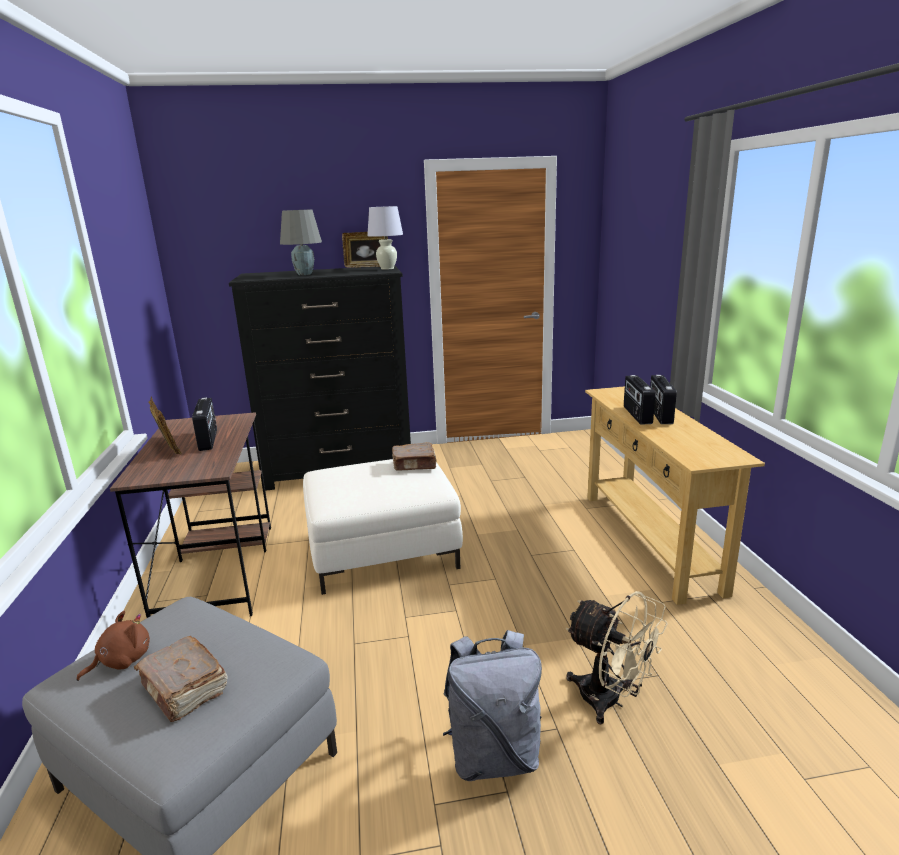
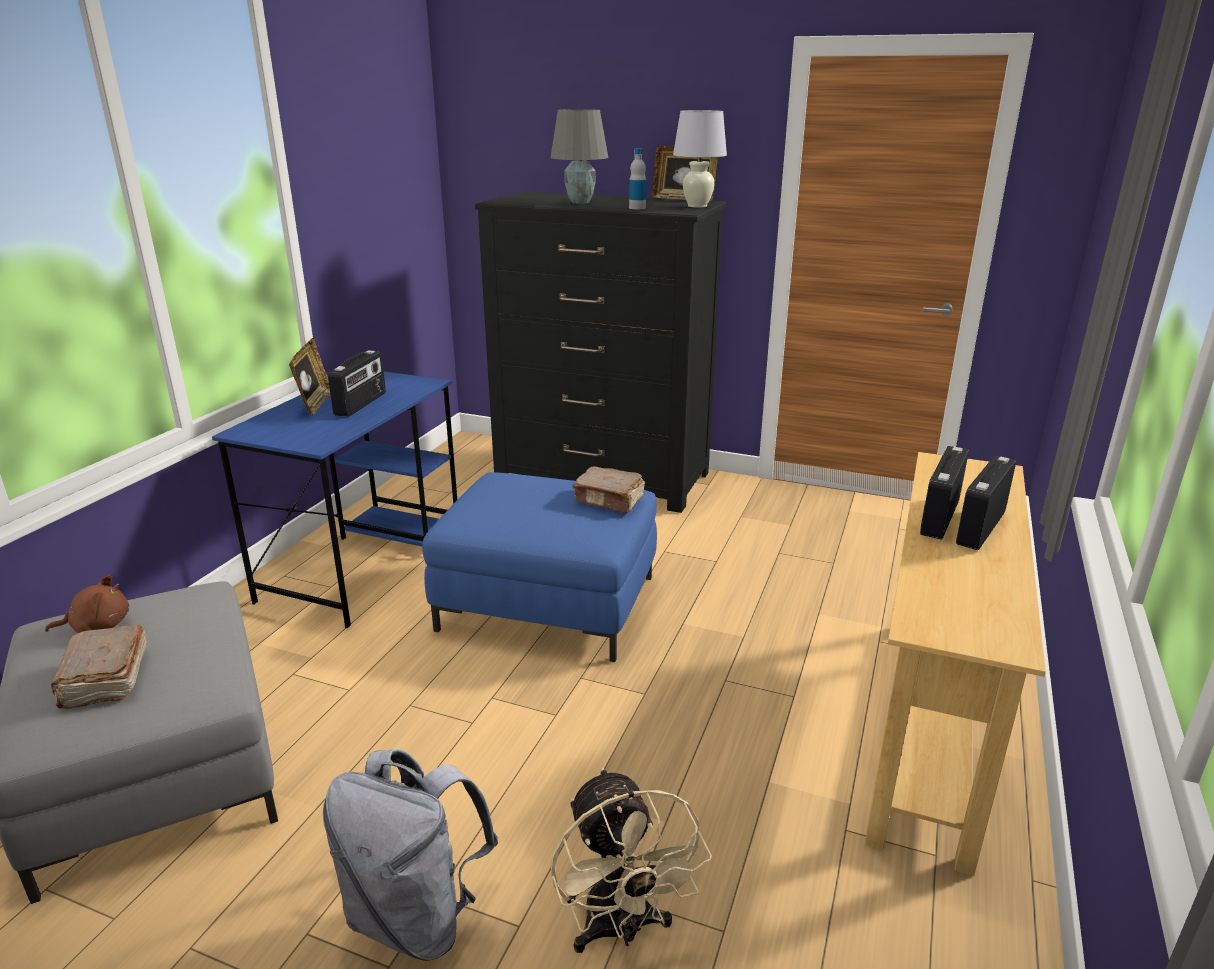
camera: 30 degrees right, 5 degrees up
(218, 571) = (364, 563): brown desk -> blue desk
(353, 273) = (637, 208): none -> bottle
(383, 551) = (548, 603): white ottoman -> blue ottoman

